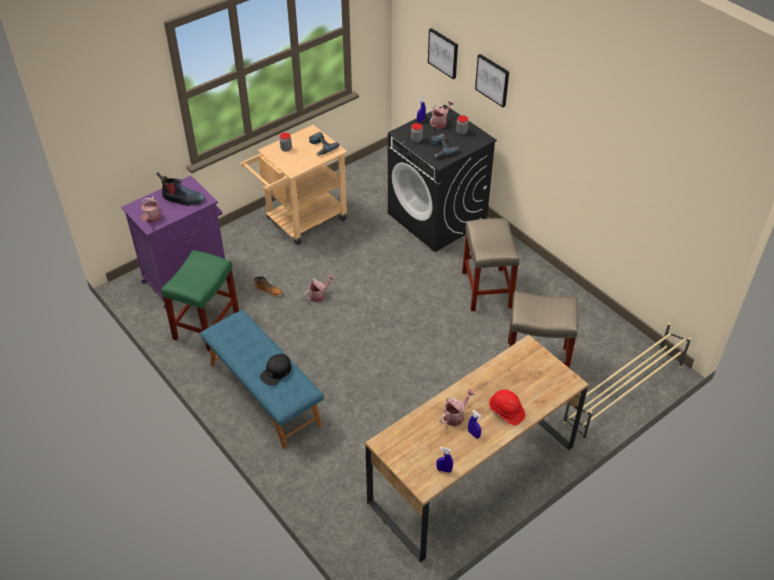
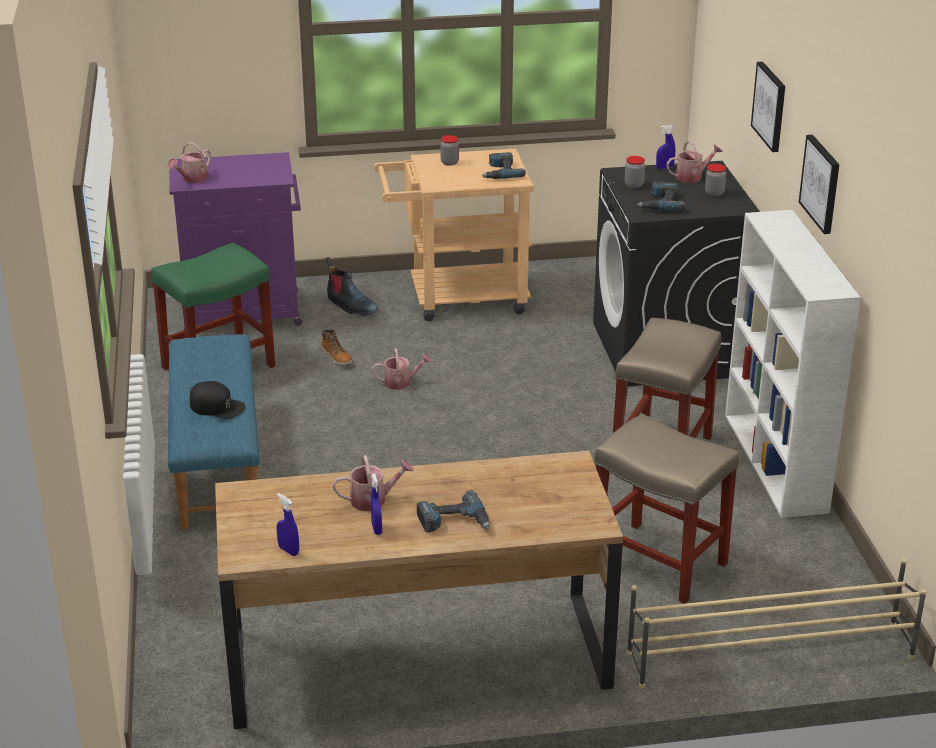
camera: 30 degrees right, 15 degrees down
(183, 199) = (251, 171): boot -> boot (350, 306)
(276, 372) = (217, 406): black cap -> black cap turned 135 degrees counterclockwise
(443, 53) = (732, 70): picture -> picture (821, 183)
(506, 412) = (454, 522): red hard hat -> power drill
(543, 273) = (776, 463): none -> white bookcase

